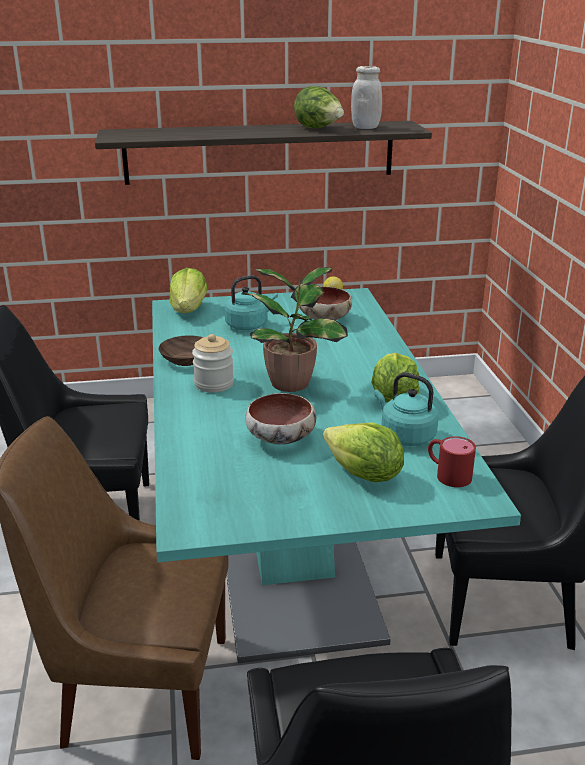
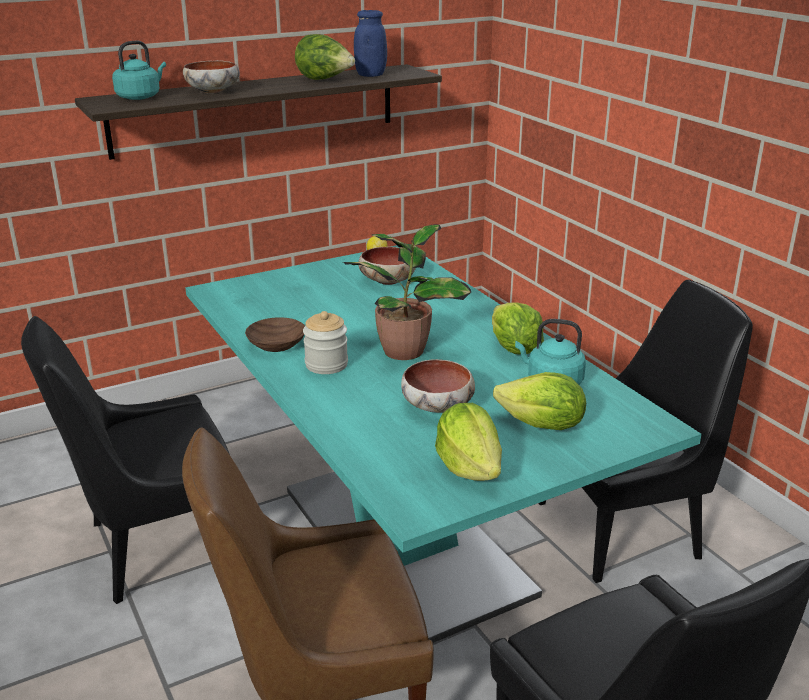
camera: 20 degrees left, 0 degrees up
(189, 309) = (236, 291): lettuce -> lettuce (469, 467)
(212, 132) = (214, 91): none -> bowl
(249, 325) = (314, 298): turquoise kettle -> turquoise kettle (140, 97)
(365, 127) = (370, 75): white jar -> blue jar
(447, 473) = (614, 410): red mug -> none

